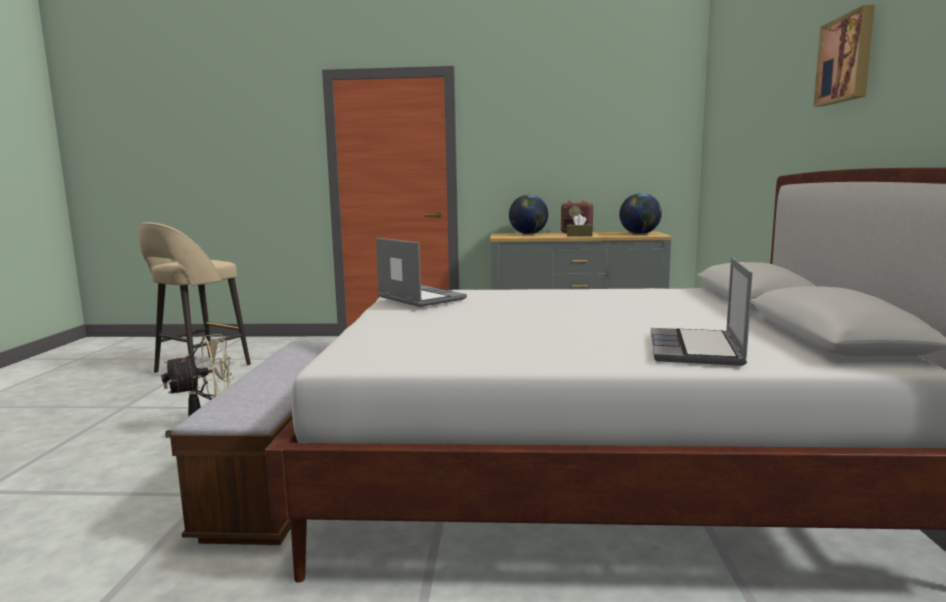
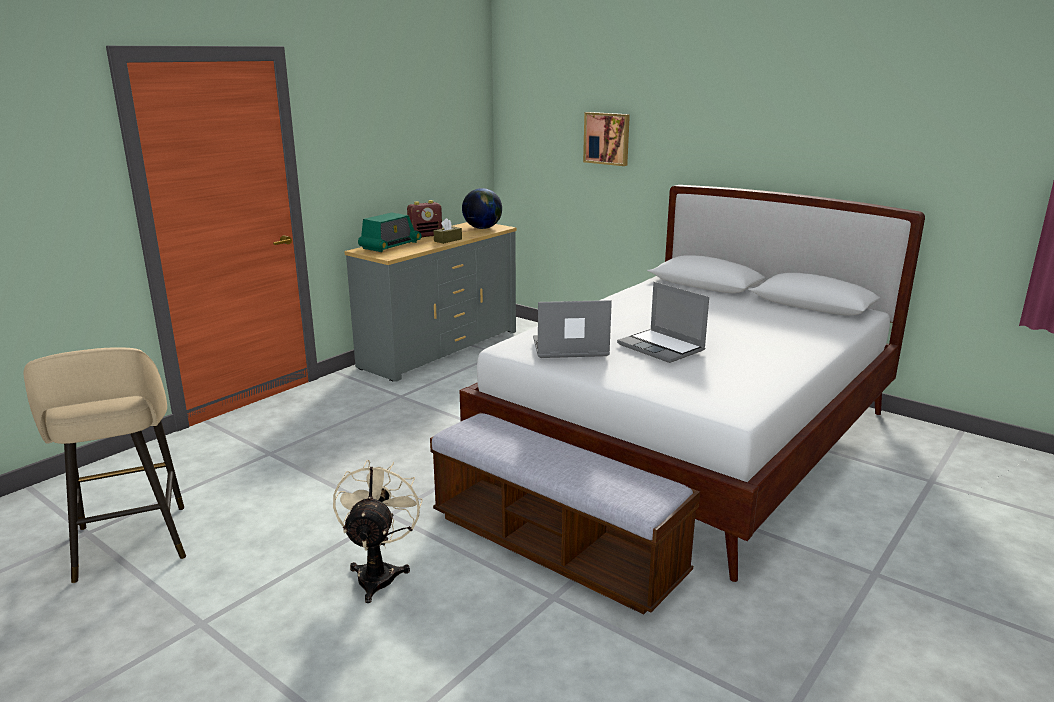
camera: 55 degrees left, 10 degrees up
(528, 234) = (390, 245): globe -> radio
(696, 350) = (810, 332): laptop -> laptop (662, 347)
(847, 59) = (735, 111): picture -> picture (607, 138)

